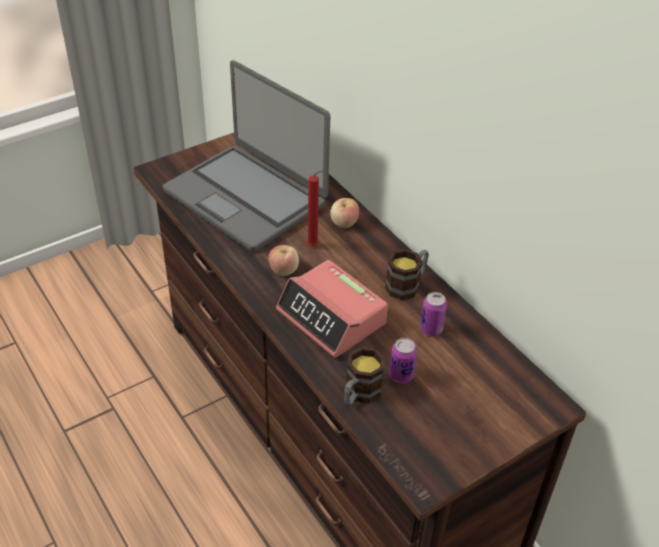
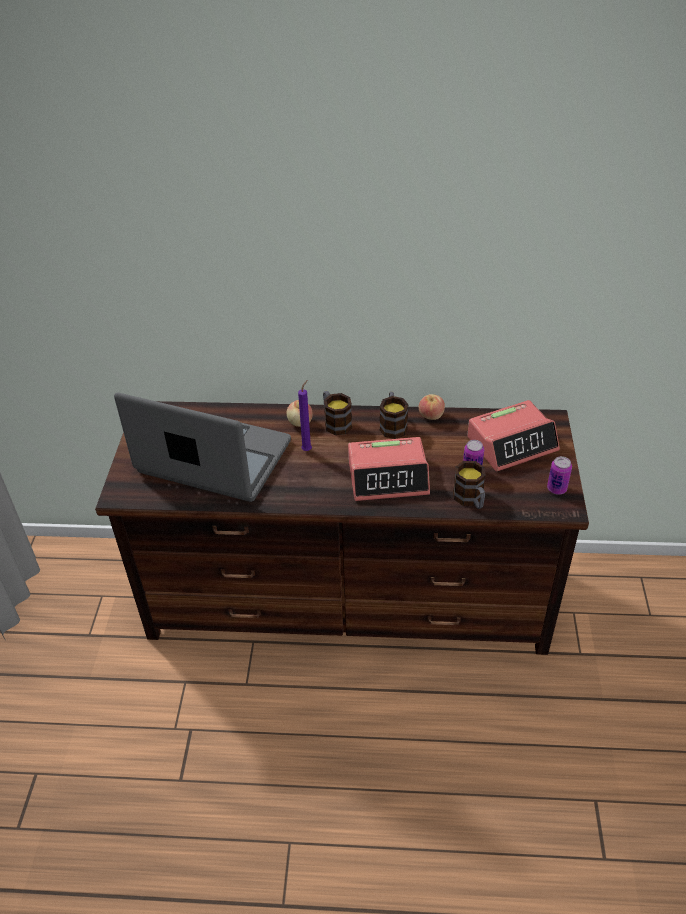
camera: 50 degrees left, 0 degrees up
(246, 197) = (213, 459): laptop -> laptop turned 150 degrees counterclockwise
(283, 270) = (316, 478): apple -> apple (431, 416)
(314, 246) = (308, 449): red candle -> purple candle
(368, 244) = (335, 422): none -> mug
(431, 329) = (443, 436): can -> can (556, 489)
(477, 389) = (512, 443): none -> alarm clock

